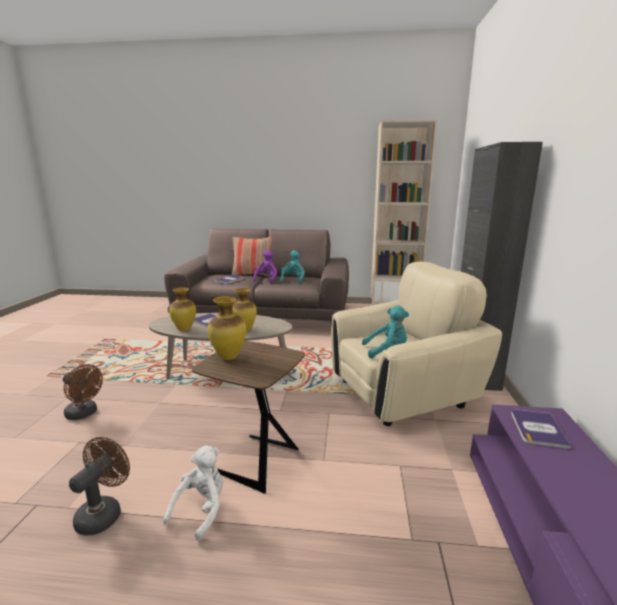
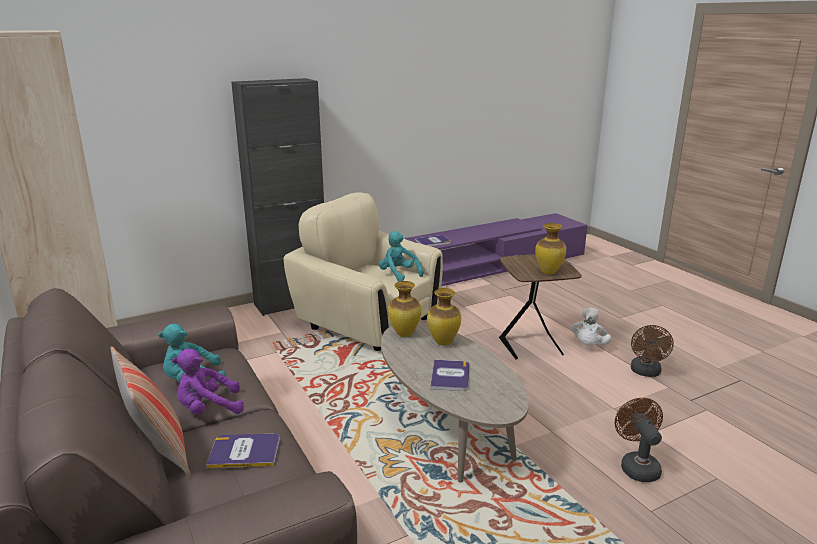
camera: 125 degrees left, 5 degrees up
(104, 513) = (646, 372): brown fan -> brown fan turned 60 degrees counterclockwise
(184, 329) = (496, 378): vase -> vase (405, 334)
(201, 510) = (588, 345): white plush toy -> white plush toy turned 60 degrees counterclockwise

